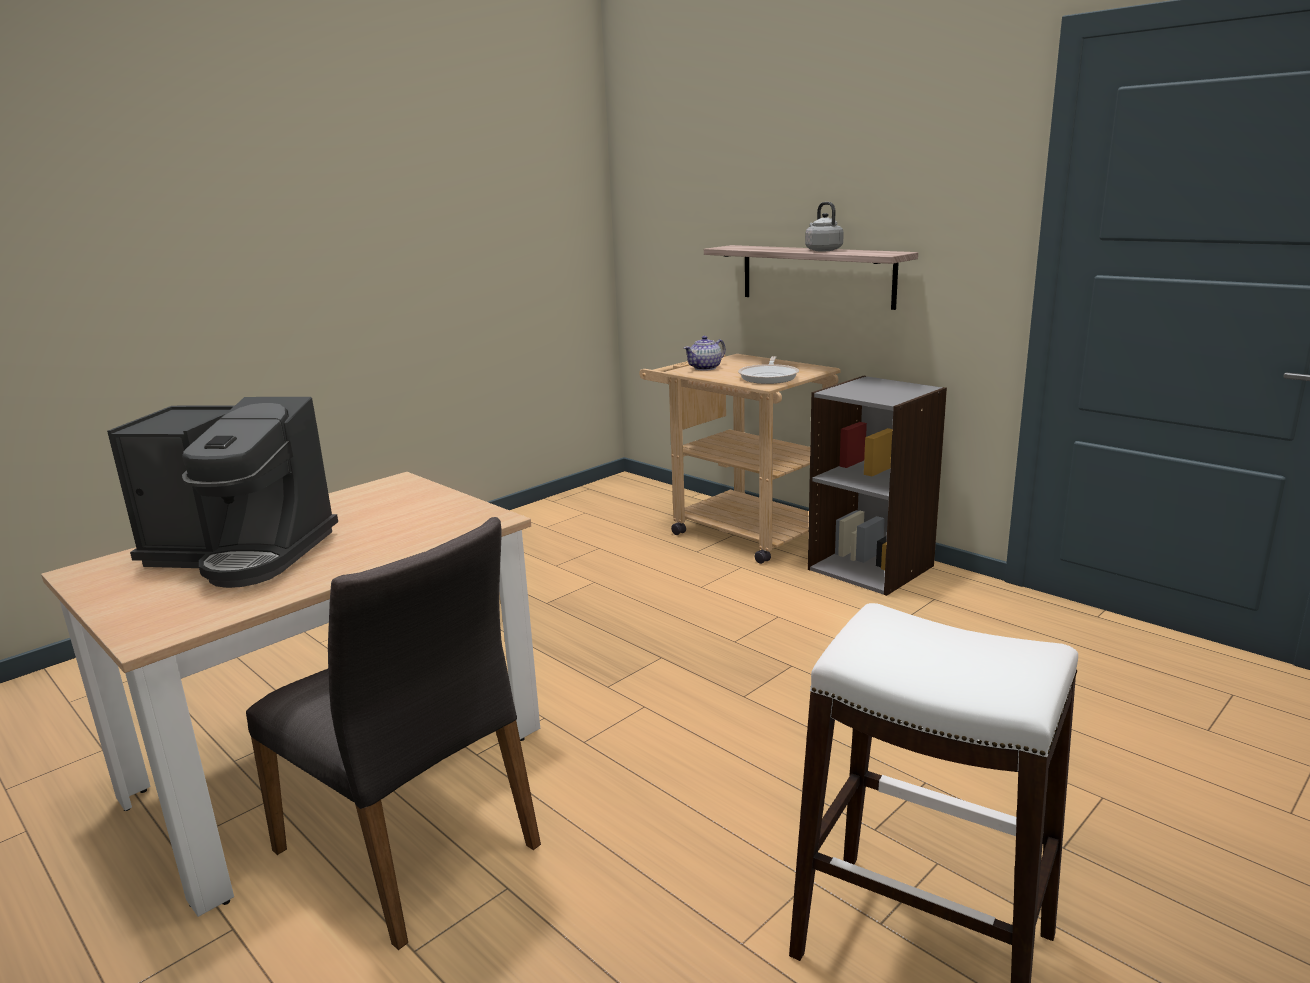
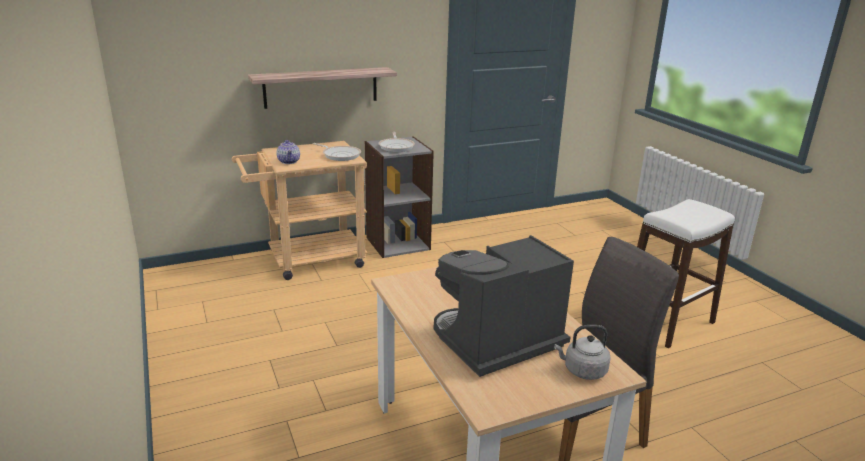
camera: 70 degrees left, 5 degrees up
(242, 553) = (496, 343): coffee machine -> coffee machine turned 150 degrees counterclockwise
(822, 250) = (338, 72): grey kettle -> grey kettle (582, 371)
(871, 390) = (396, 147): none -> frying pan

